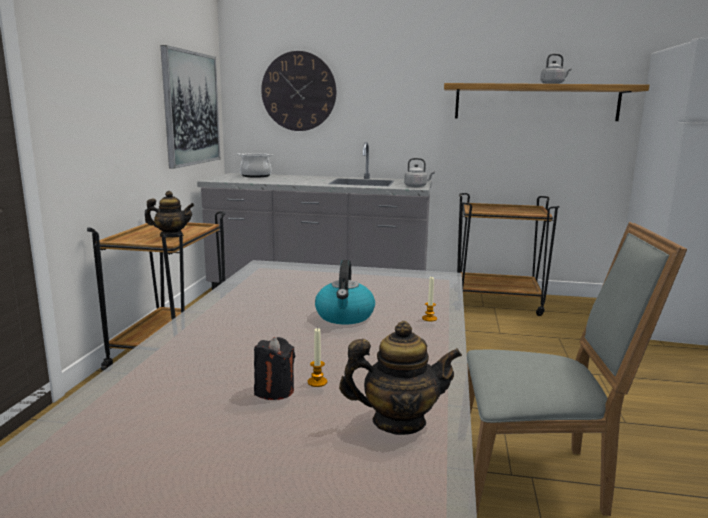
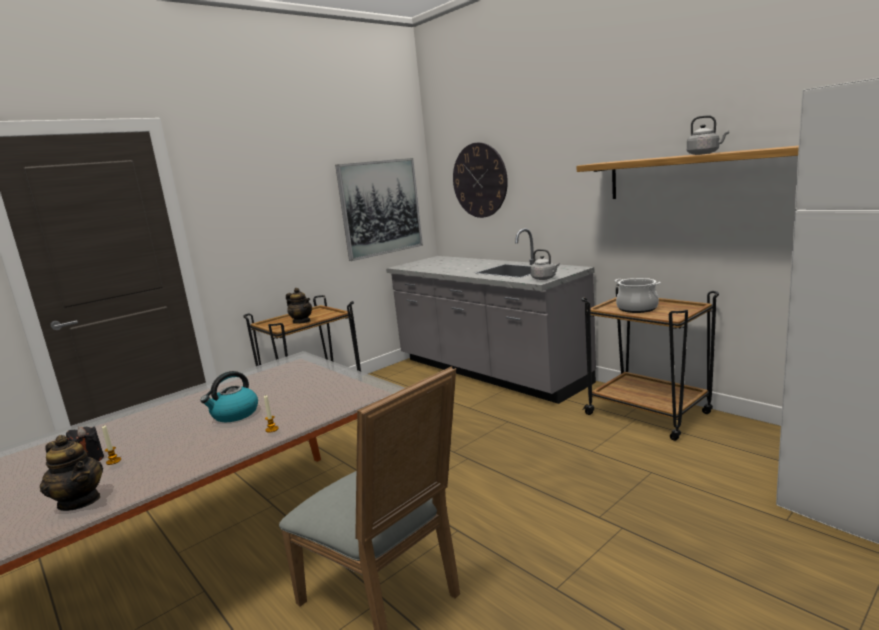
camera: 40 degrees right, 0 degrees up
(255, 176) = (445, 260): cooking pot -> cooking pot (637, 308)

